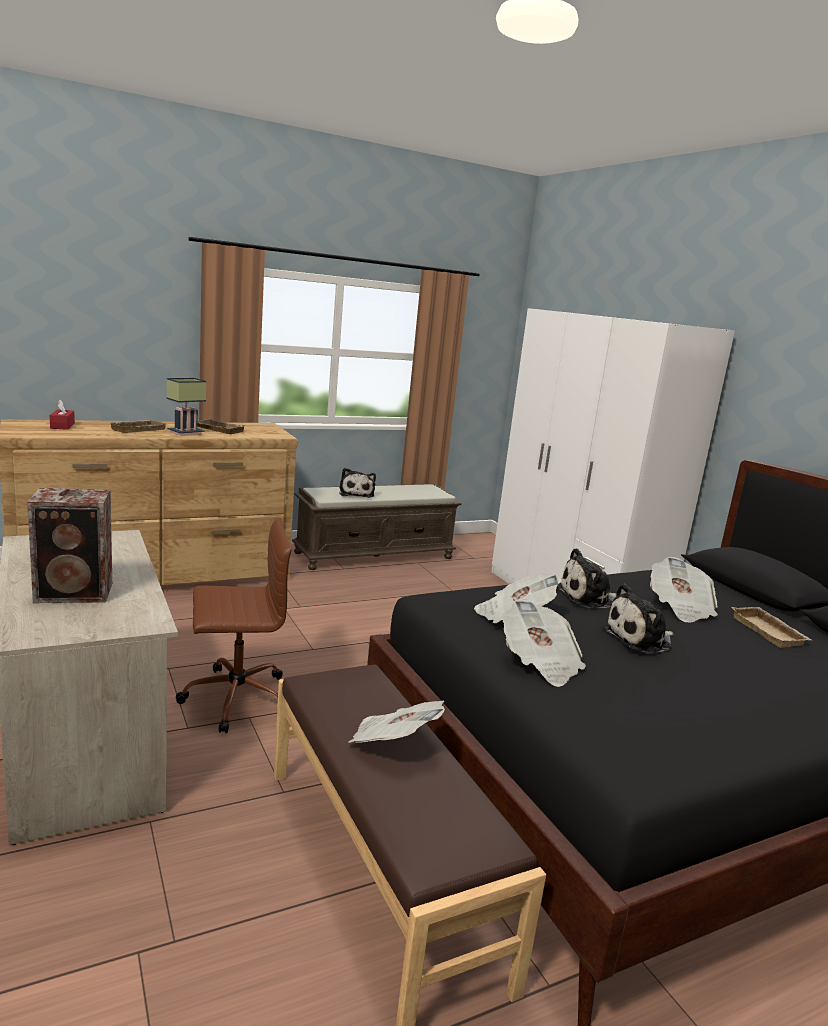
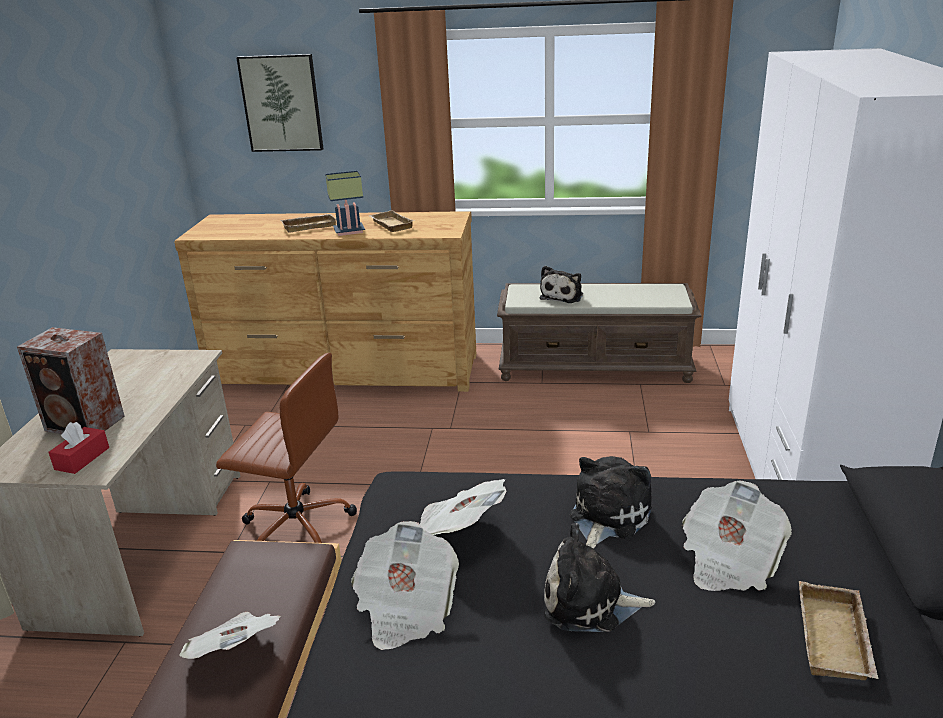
camera: 35 degrees right, 10 degrees up
(62, 426) = (247, 223): red tissue box -> red tissue box (82, 458)
(91, 313) = (281, 103): none -> picture
(588, 598) = (607, 516): plush toy -> plush toy turned 105 degrees clockwise

